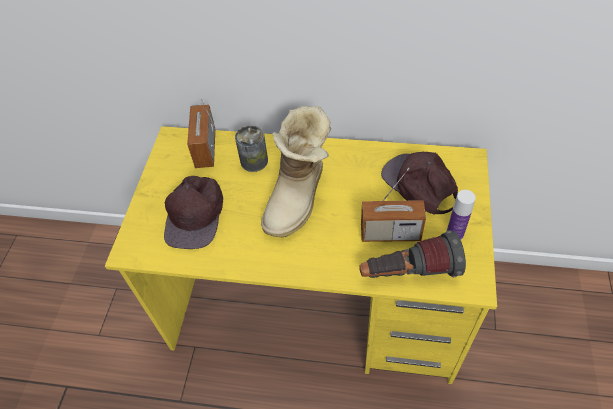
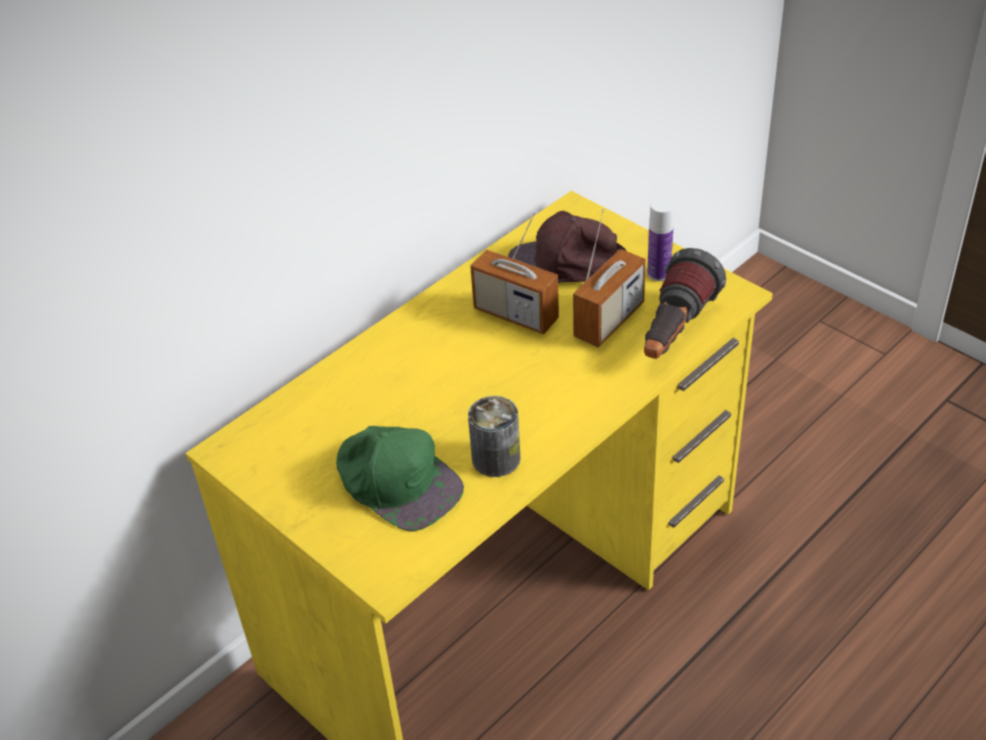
camera: 55 degrees left, 10 degrees down
(196, 214) = (397, 481): brown cap -> green cap
(205, 149) = (290, 423): radio -> radio (516, 314)
(254, 161) = (369, 384): can -> can (496, 458)
(299, 197) = (476, 369): boot -> none

